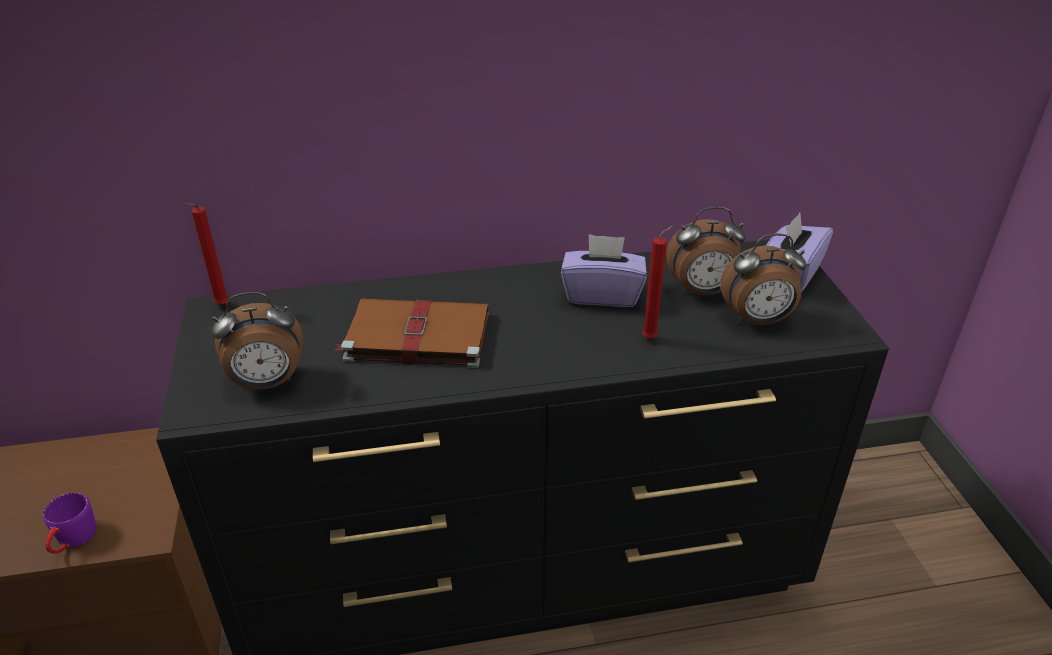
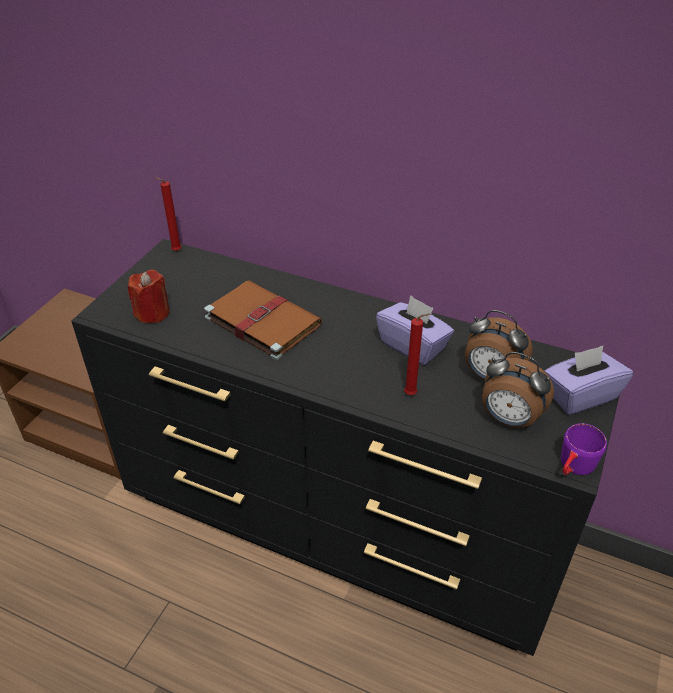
camera: 35 degrees right, 5 degrees up
(73, 541) = (57, 361): purple mug -> purple mug (574, 467)
(267, 383) = (152, 313): alarm clock -> red candle

